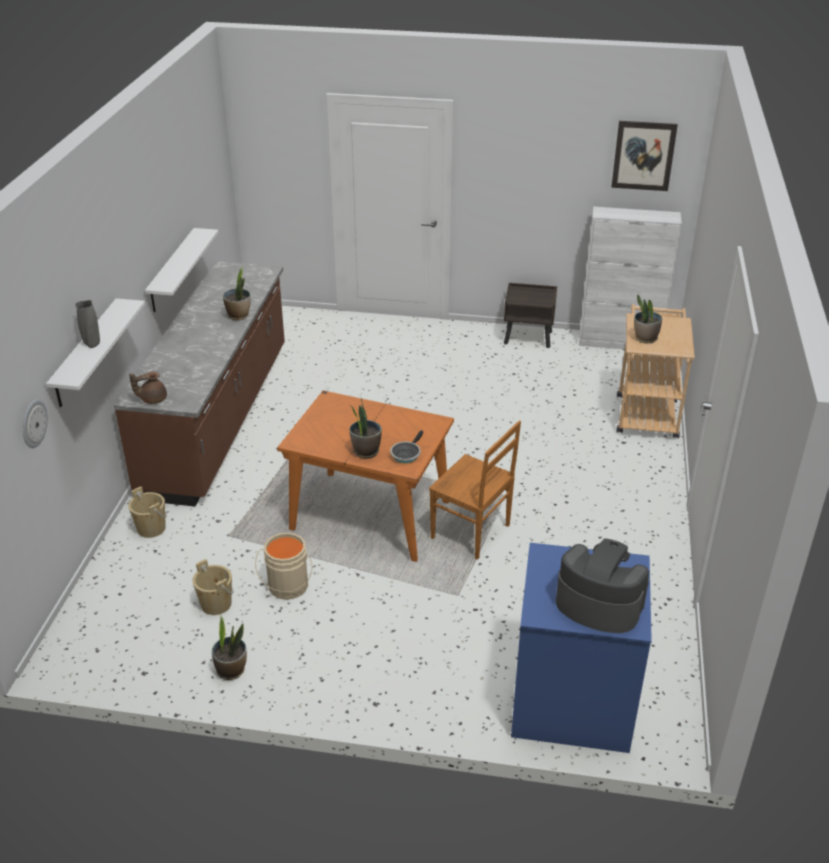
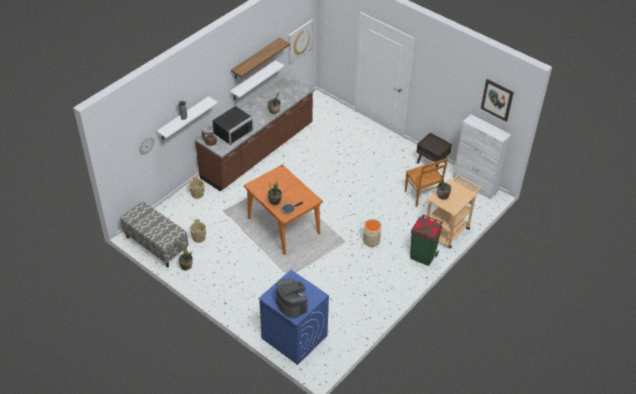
camera: 30 degrees right, 10 degrees up
(129, 657) = (156, 245): none -> bench
(169, 219) = (255, 59): none -> shelf
(181, 368) = (231, 131): none -> black microwave
(217, 193) = (299, 41): none -> picture
(287, 587) = (228, 243): beige bucket -> beige bucket (370, 241)
(472, 533) = (317, 252): brown chair -> brown chair (422, 196)
(649, 465) = (422, 256): none -> green trash can

